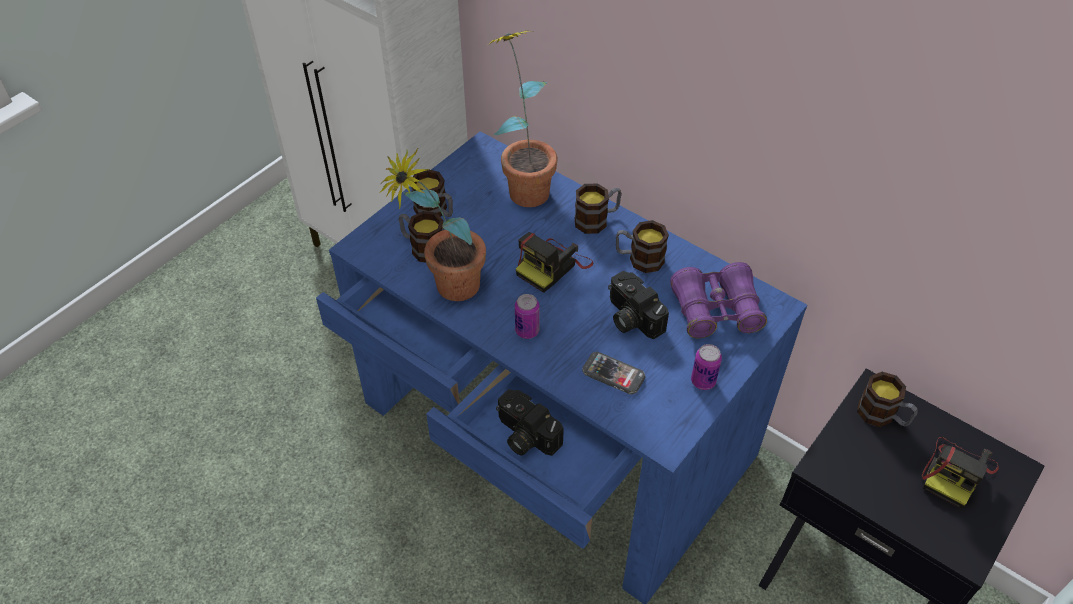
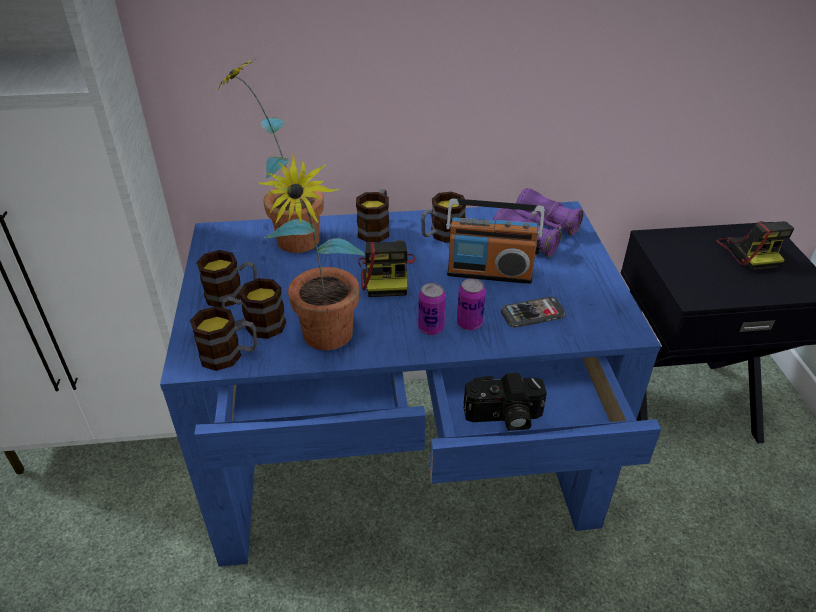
camera: 45 degrees left, 10 degrees down
(630, 317) = (489, 272): camera -> radio
(703, 381) = (591, 279): can -> can (469, 323)
(883, 416) = (676, 248): mug -> mug (229, 355)

